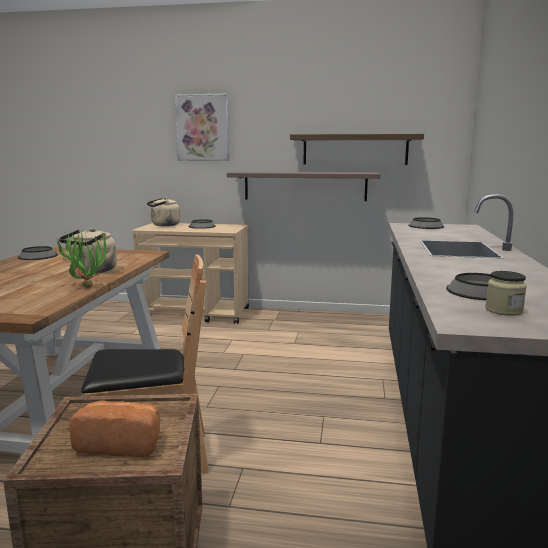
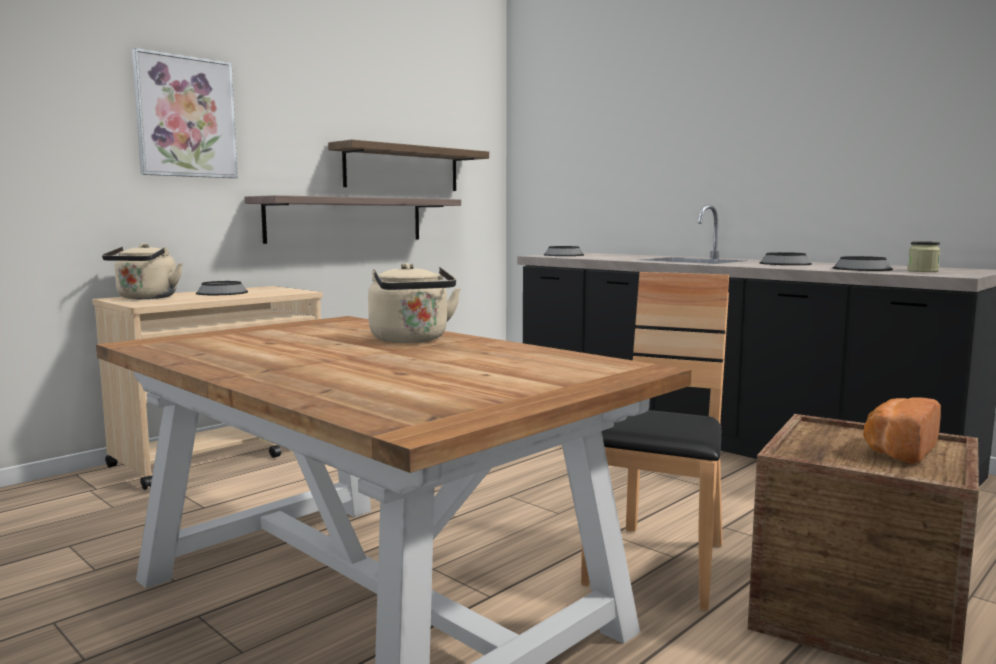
camera: 55 degrees left, 5 degrees down
(38, 256) = (190, 349): bowl -> bowl (785, 263)
(85, 286) = (510, 346): potted plant -> none

